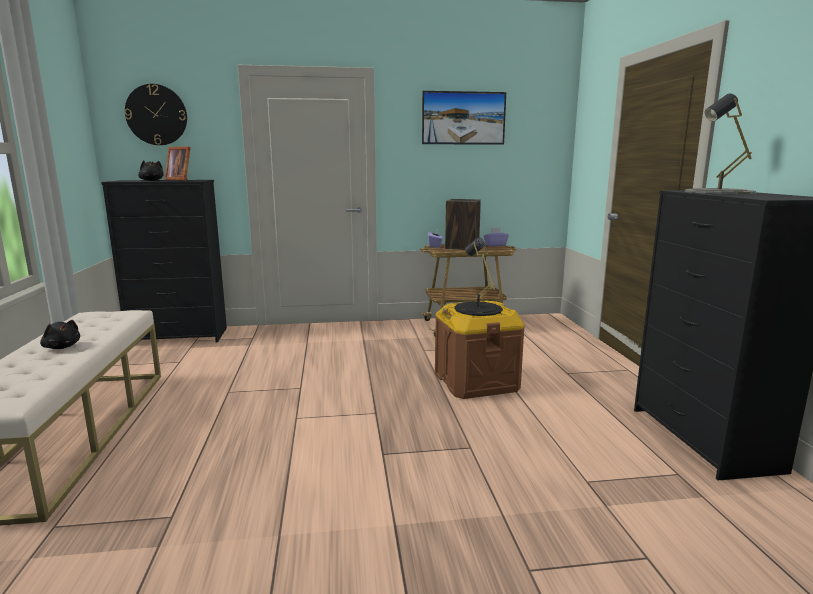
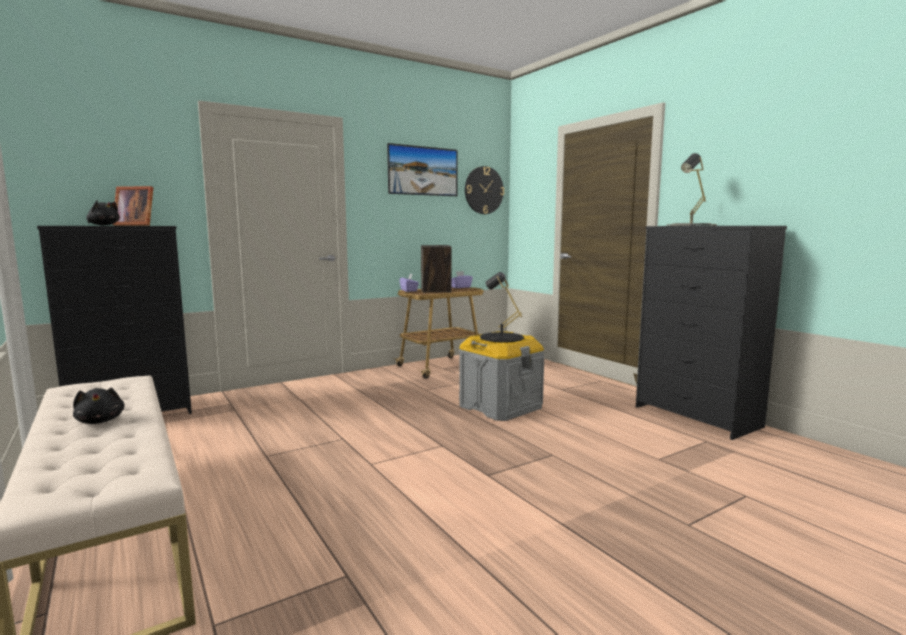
camera: 25 degrees left, 5 degrees down
(62, 347) = (100, 421): black plush toy -> black plush toy turned 45 degrees clockwise
(156, 115) = (94, 149): wall clock -> wall clock (483, 190)
(476, 382) = (500, 407): brown storage box -> grey storage box

